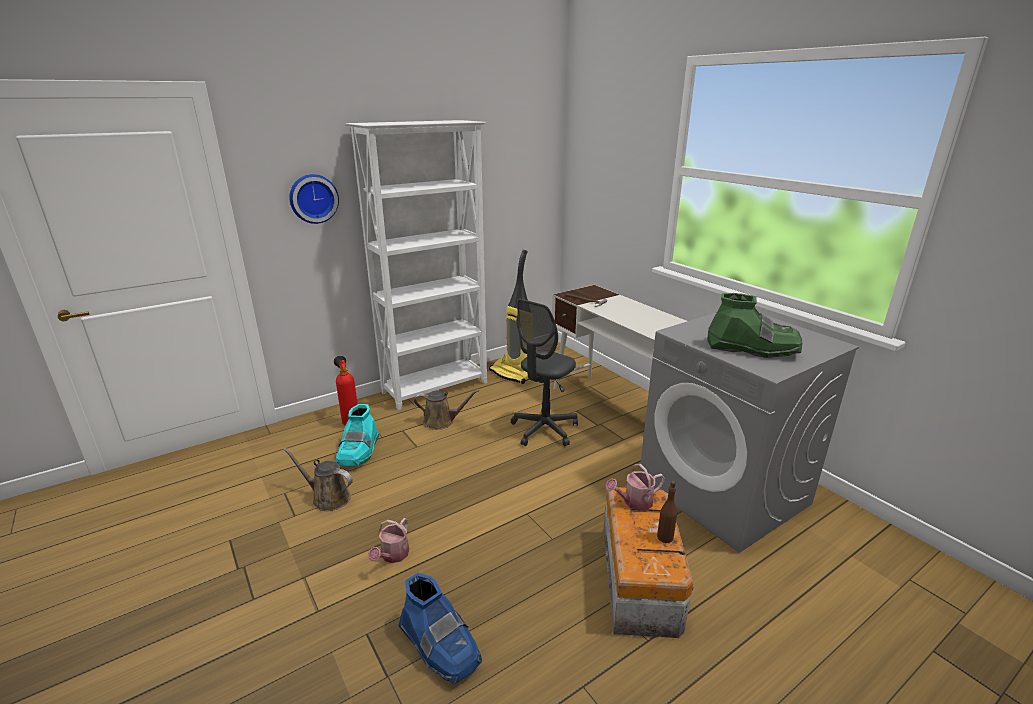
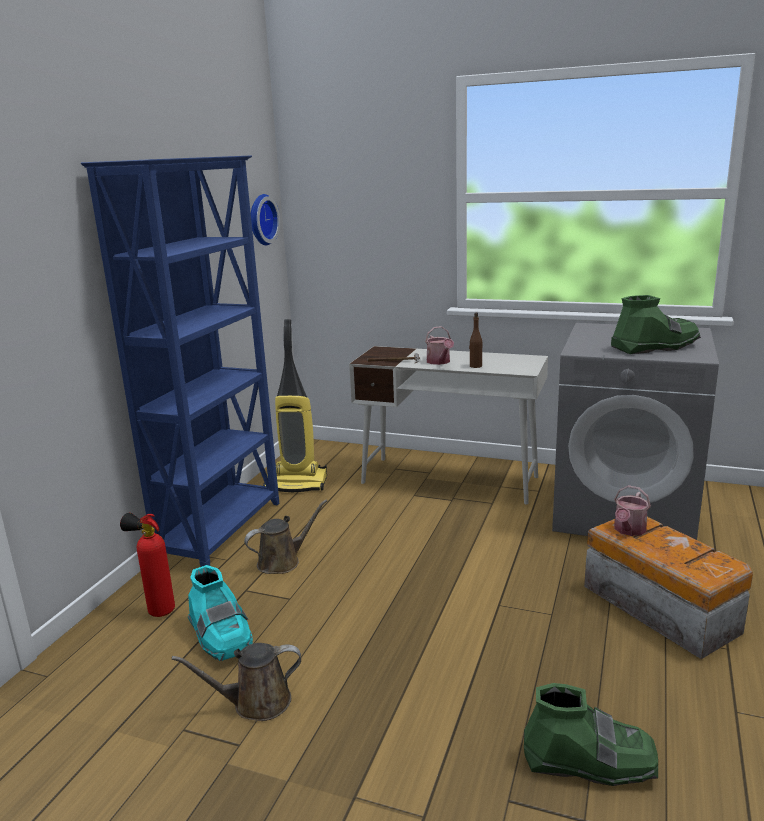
camera: 35 degrees left, 5 degrees down
(313, 198) = (51, 278): wall clock -> wall clock (261, 220)
(392, 556) = (425, 715): watering can -> watering can (439, 362)
(436, 388) = (223, 530): white bookcase -> blue bookcase
(440, 645) = (589, 761): blue boot -> green boot
(544, 430) = (408, 524): grey office chair -> none
(665, 537) = (689, 544): brown bottle -> brown bottle (475, 366)

